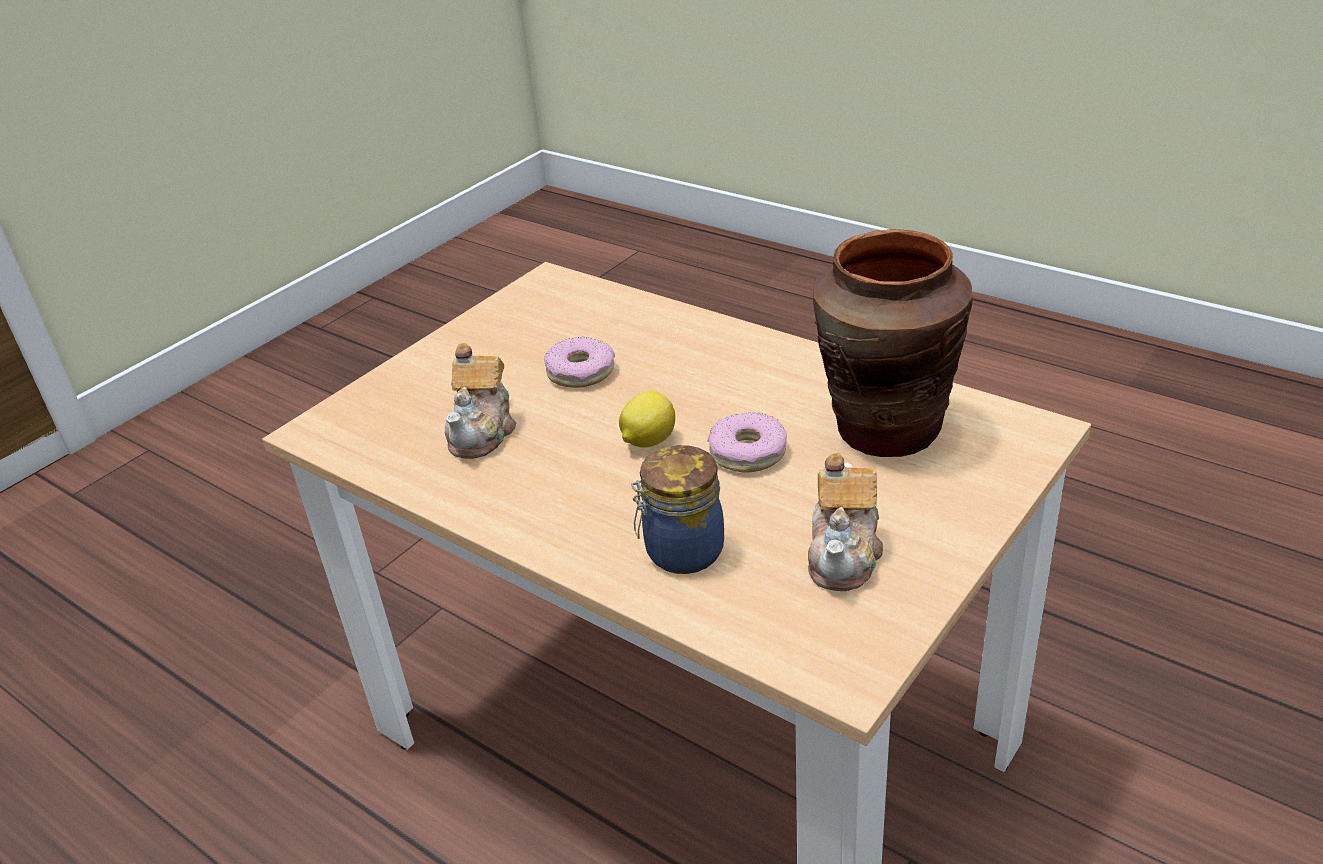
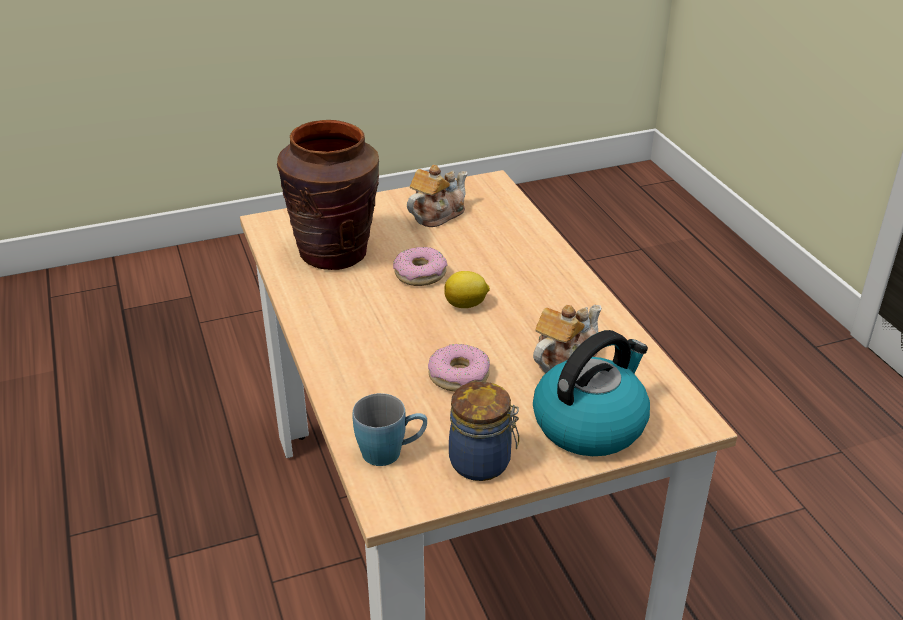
camera: 150 degrees left, 0 degrees up
(418, 387) = (590, 423): none -> kettle
(580, 302) = (391, 452): none -> blue mug
(681, 552) = (509, 244): jar -> jar (483, 463)

